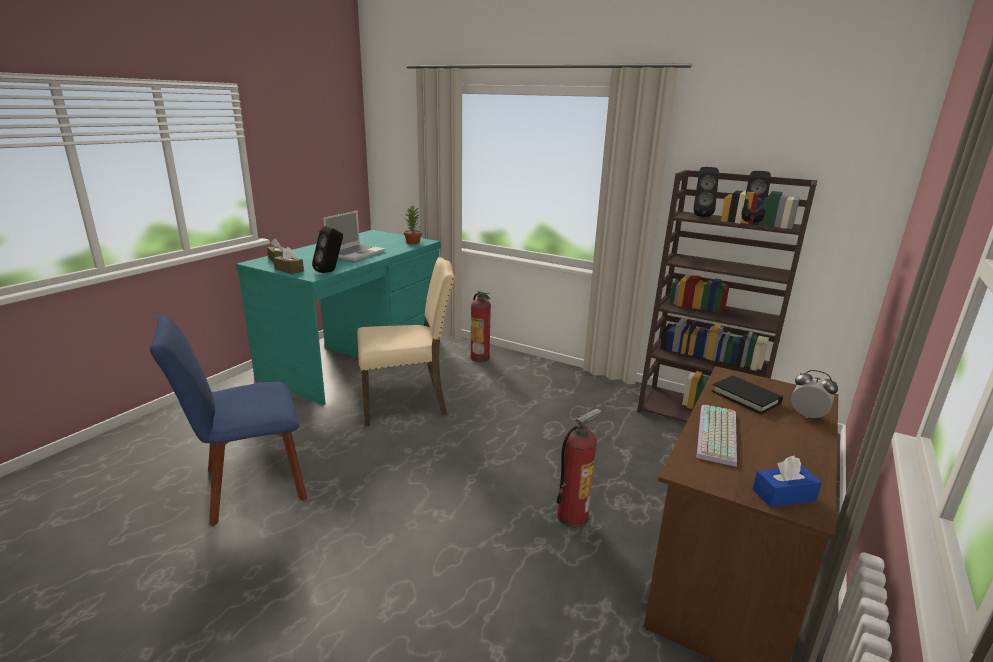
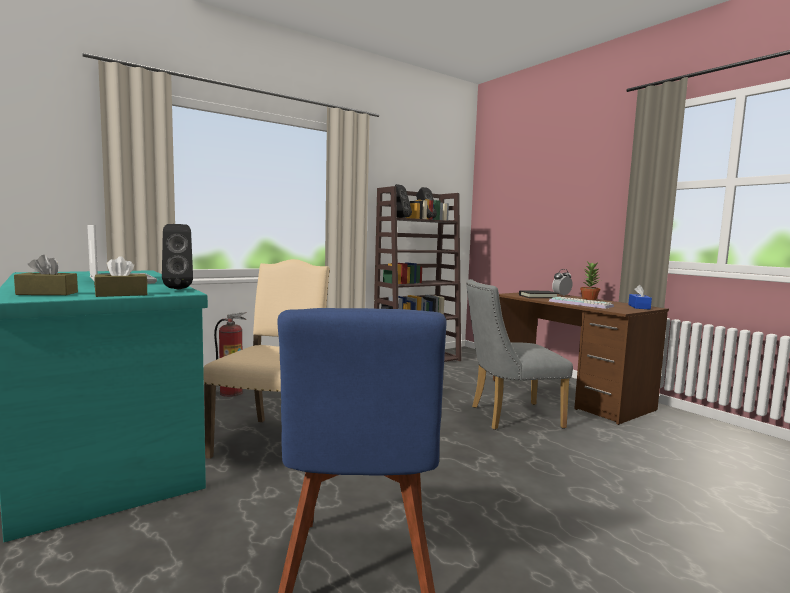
camera: 65 degrees left, 15 degrees down
(413, 242) = (134, 272): potted plant -> potted plant (589, 299)
(572, 516) = (508, 417): fire extinguisher -> grey chair

